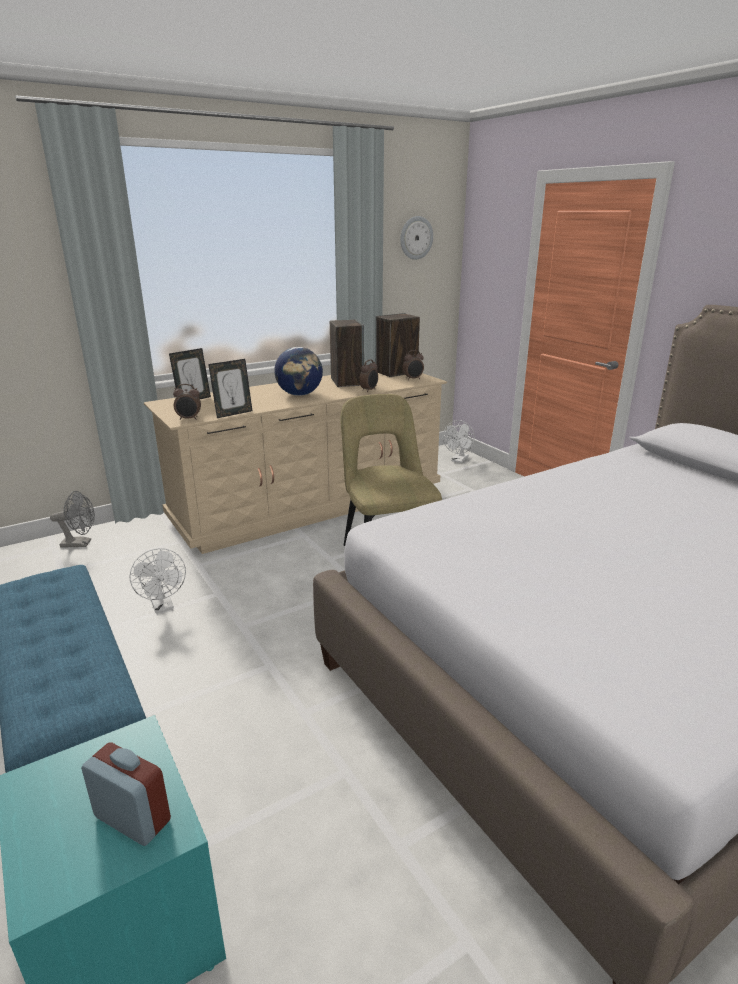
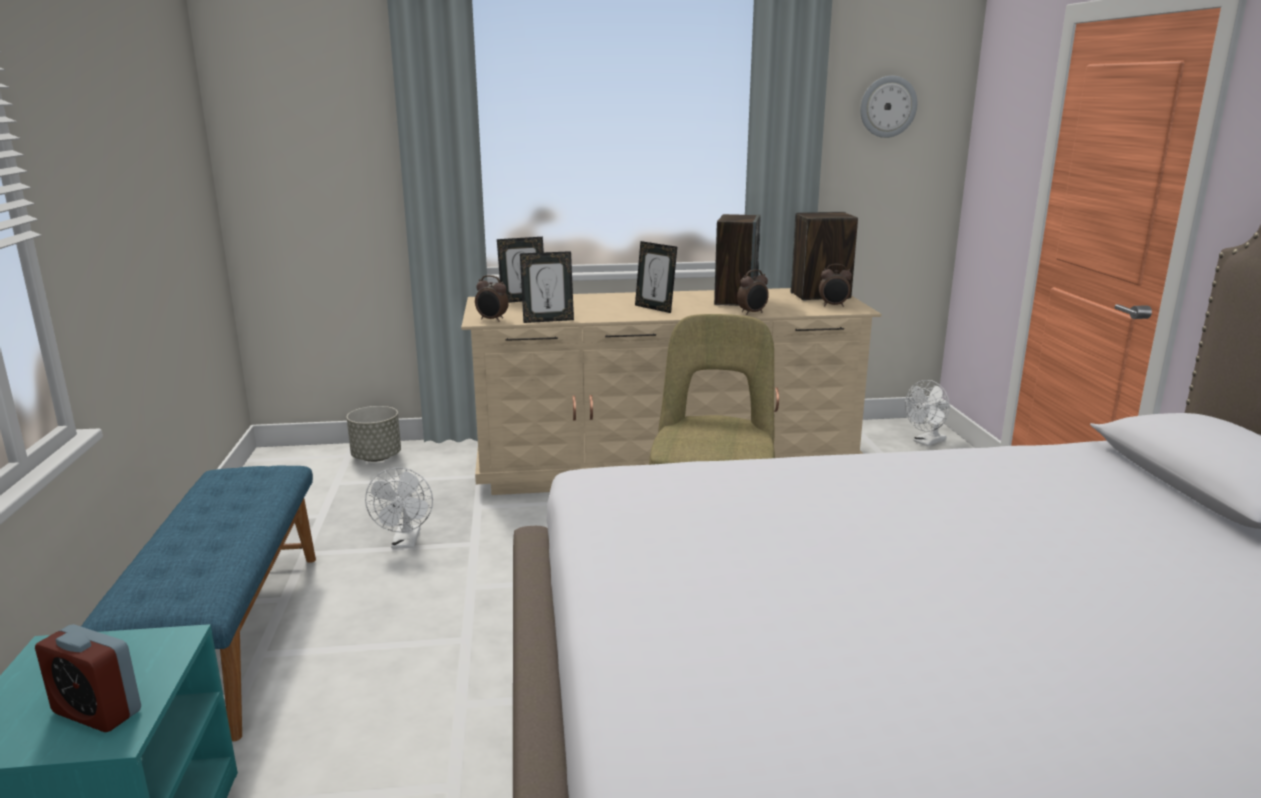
camera: 25 degrees right, 5 degrees down
(81, 543) = (376, 457): grey fan -> grey planter
(132, 819) = (97, 712): alarm clock -> alarm clock turned 150 degrees clockwise
(300, 394) = (655, 308): globe -> picture frame

